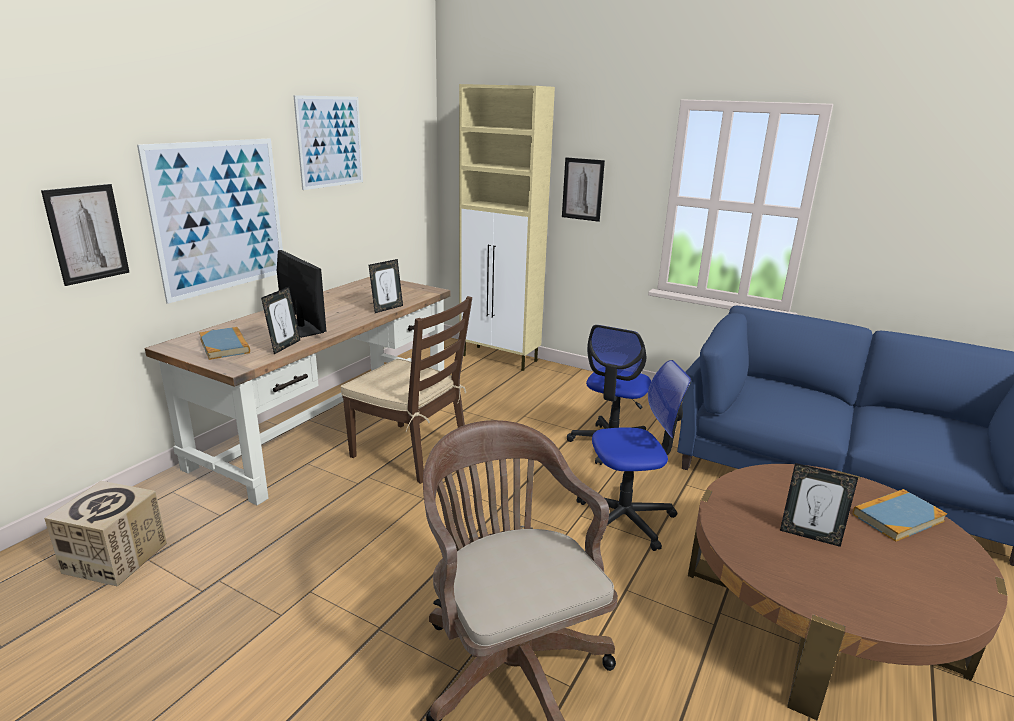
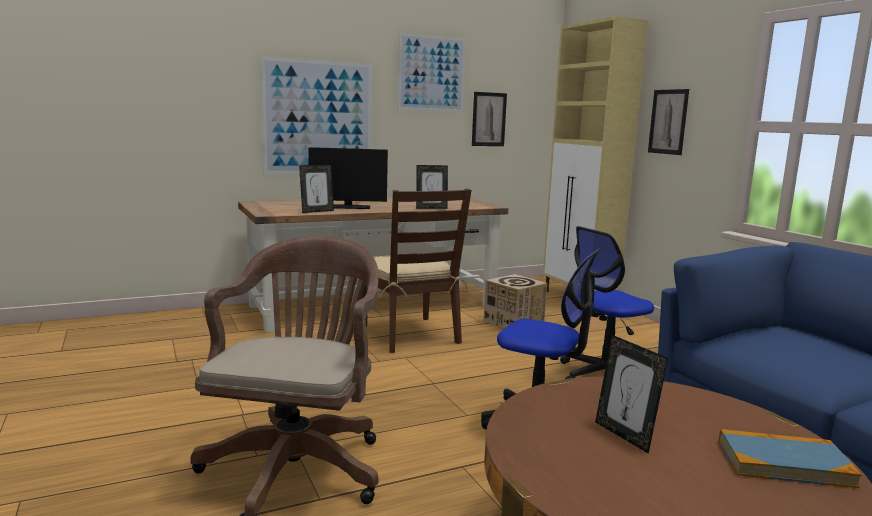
camera: 35 degrees right, 10 degrees down
(87, 234) = (214, 112): picture -> picture (488, 119)
(115, 558) = (158, 333): cardboard box -> cardboard box (513, 322)
(225, 346) = (282, 206): book -> none
(301, 327) = (348, 207): monitor -> monitor turned 90 degrees clockwise

